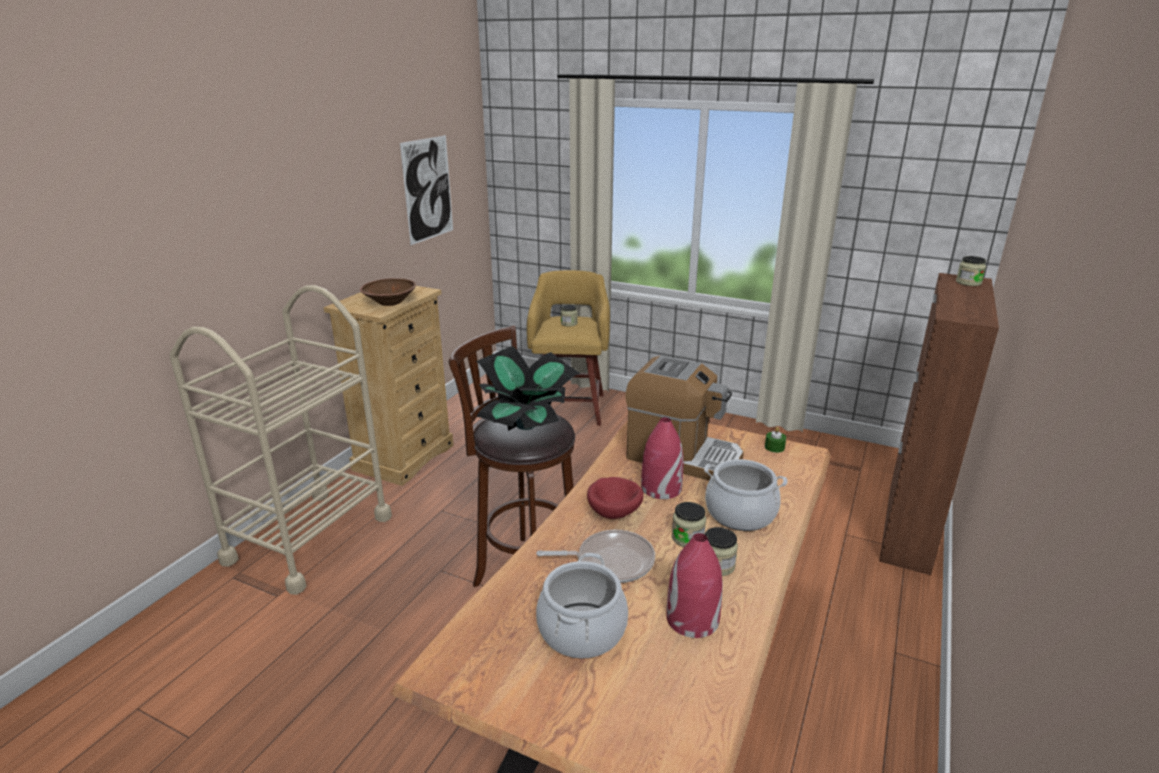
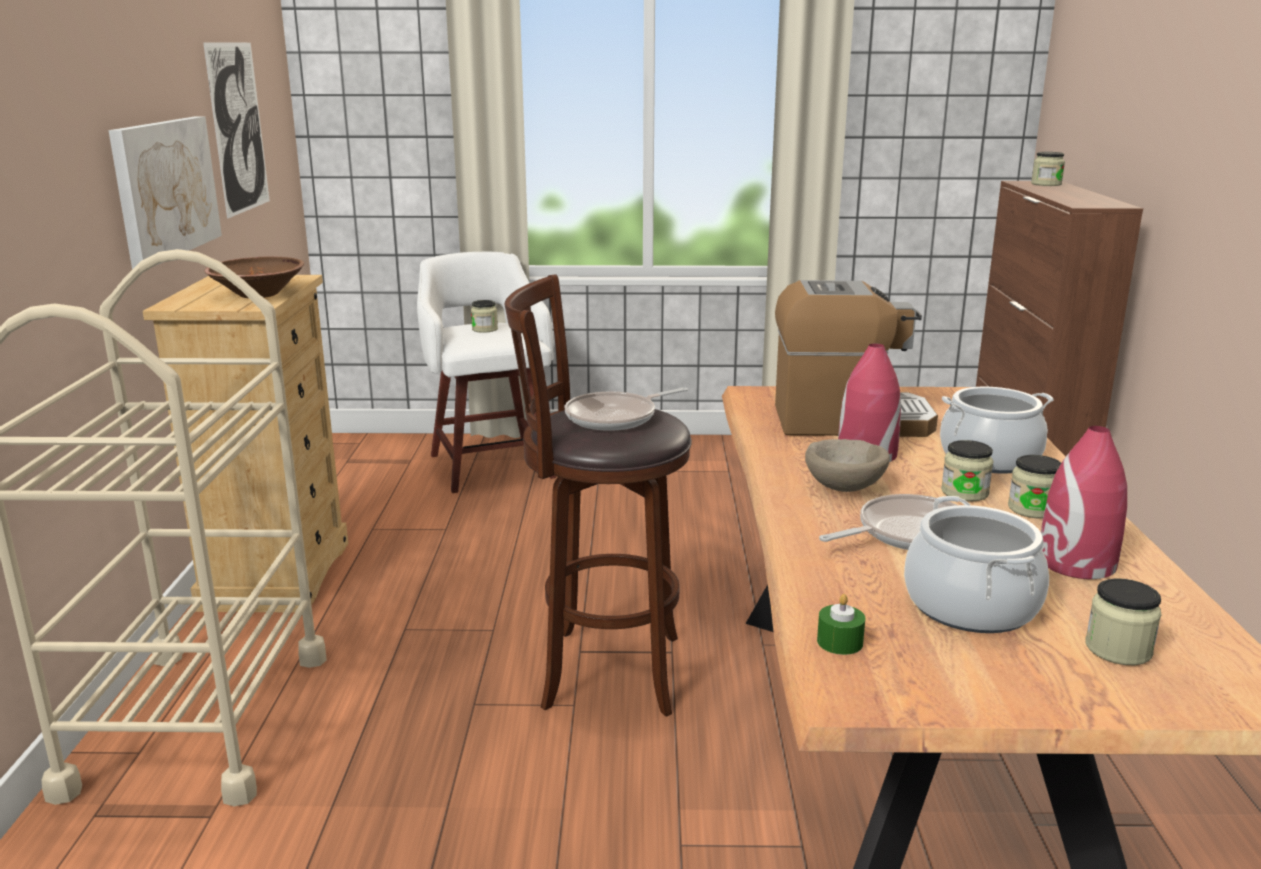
camera: 25 degrees left, 5 degrees down
(354, 234) = (165, 188): none -> picture
(527, 424) = (616, 417): potted plant -> frying pan
(570, 407) = (491, 464): yellow stool -> white stool
(615, 512) = (845, 487): red bowl -> beige bowl
(632, 697) = (1118, 649): none -> jar
(774, 447) = (940, 395): green candle -> green candle (840, 642)

